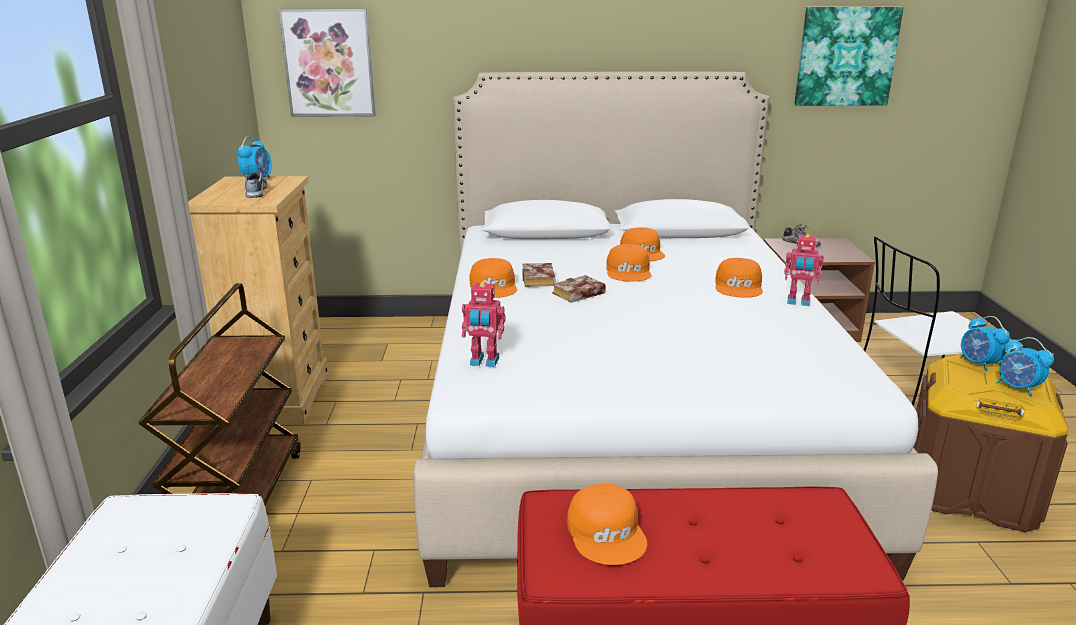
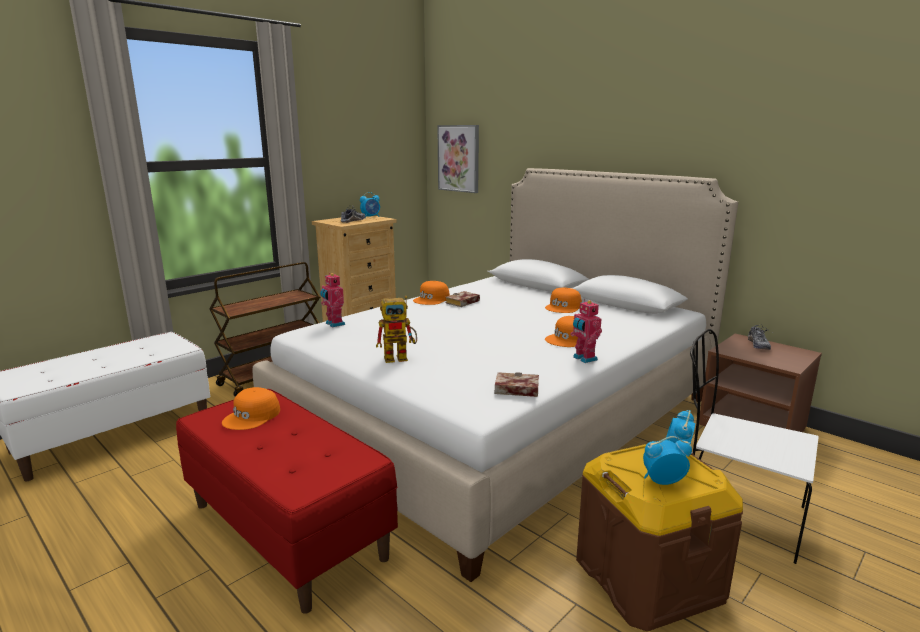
camera: 45 degrees right, 5 degrees down
(578, 294) = (460, 314): book -> book (514, 390)
(629, 272) = (523, 313): orange cap -> none
(667, 369) = (401, 357): none -> toy robot
(846, 56) = (828, 170): picture -> none
(1017, 388) = (662, 481): alarm clock -> alarm clock turned 75 degrees clockwise

